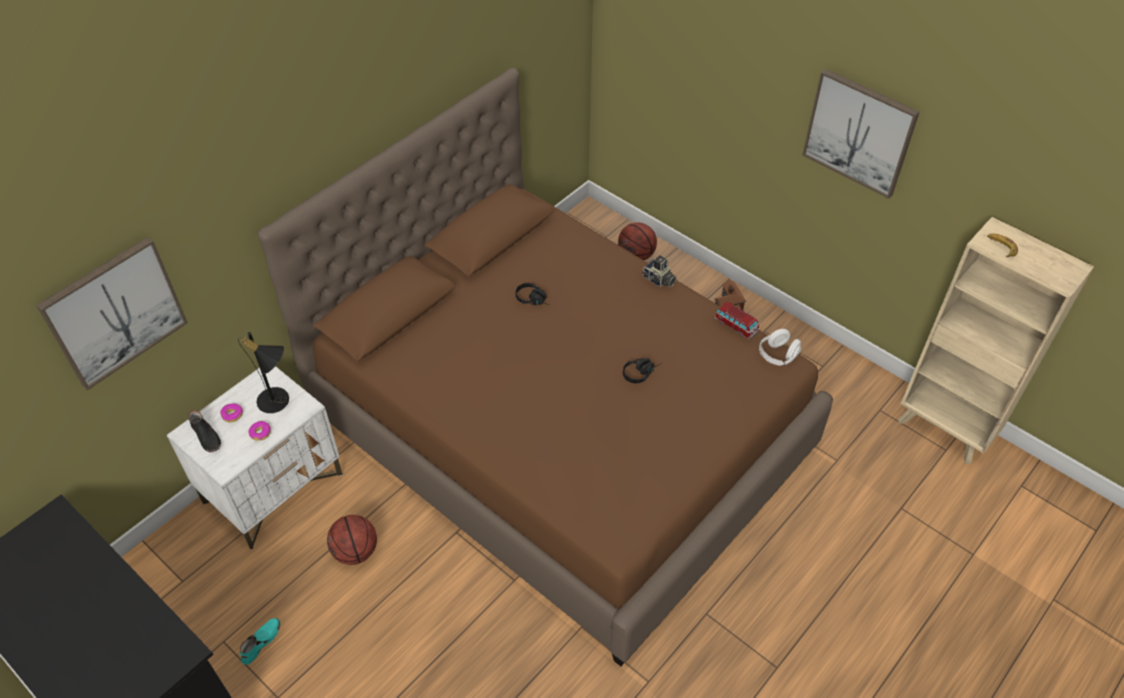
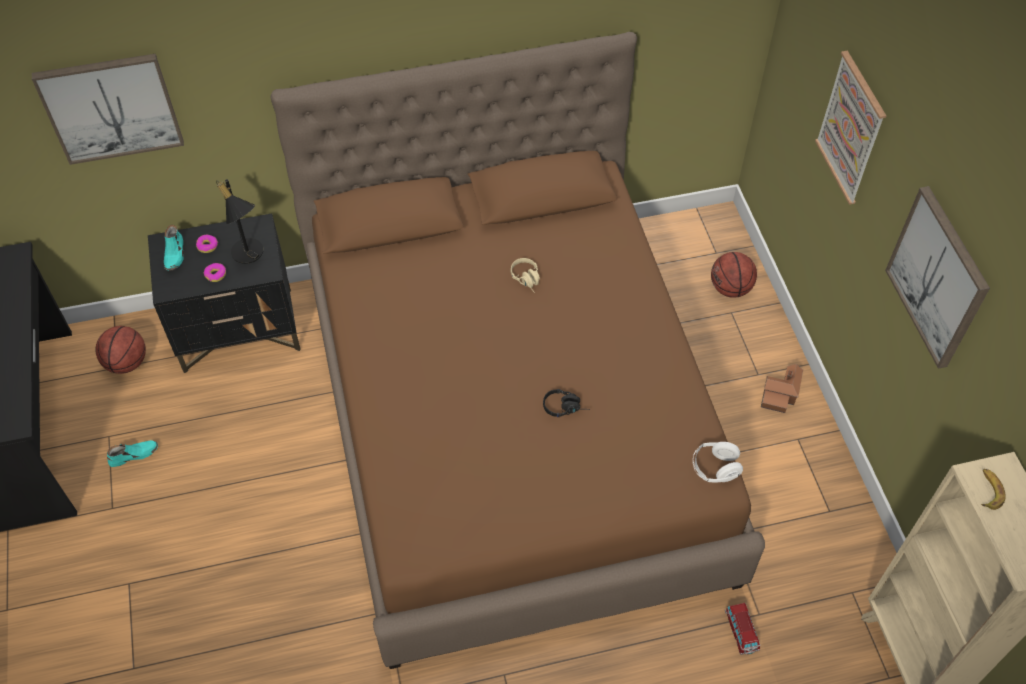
camera: 35 degrees right, 5 degrees up
(207, 436) = (175, 254): black shoe -> turquoise shoe
(274, 488) = (239, 330): white nightstand -> black nightstand
(355, 551) = (259, 425): basketball -> basketball (127, 363)
(534, 300) = (528, 280): black headphones -> beige headphones
(658, 280) = (663, 325): camera -> none
(718, 67) = (851, 128): none -> picture
(736, 326) = (700, 414): toy car -> toy car (741, 631)

